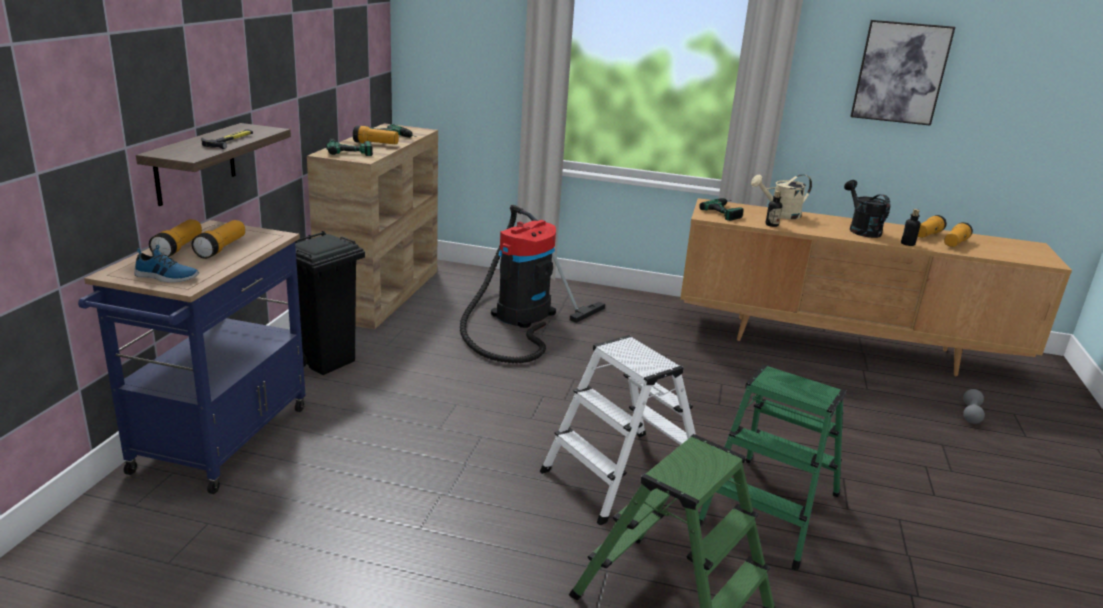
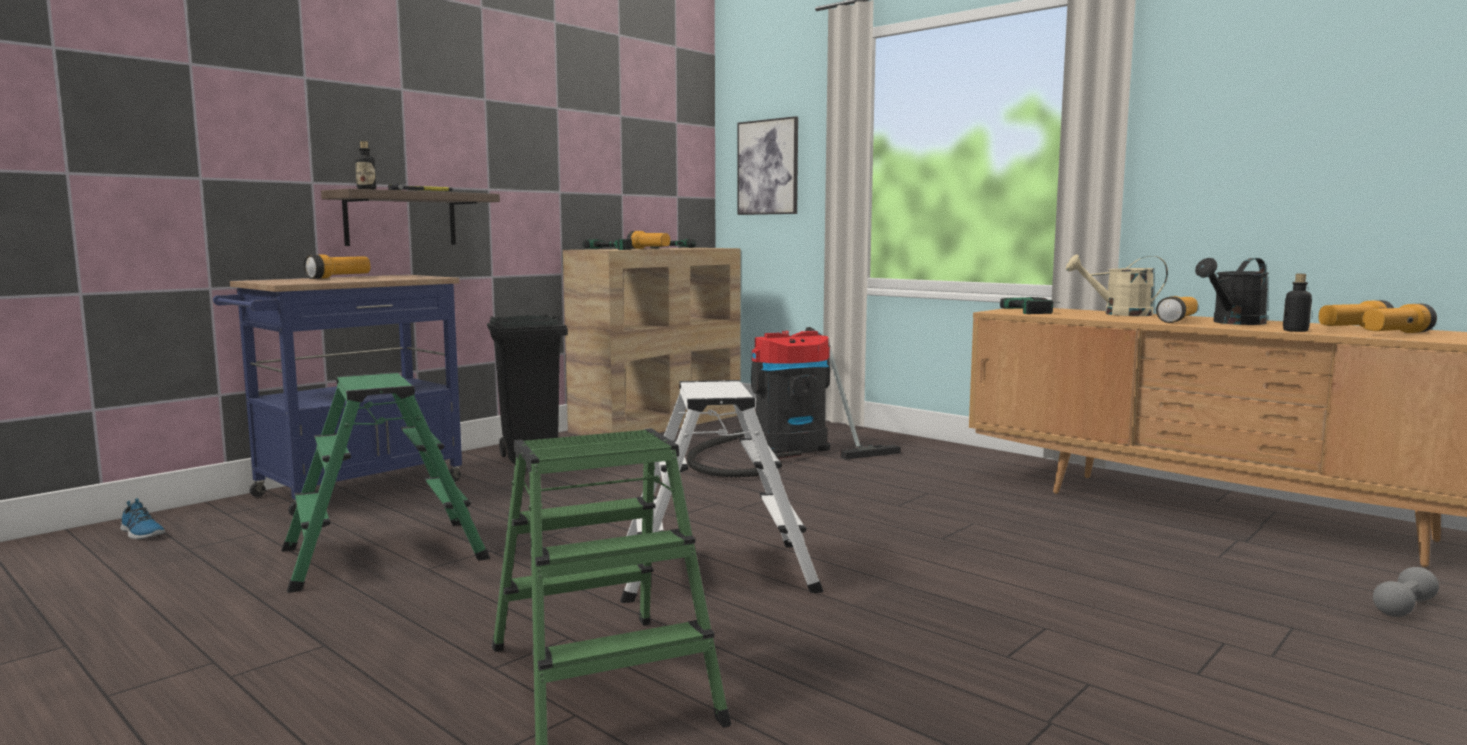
camera: 30 degrees right, 15 degrees down
(166, 277) = (286, 281): shoe -> shoe (141, 533)
(221, 248) = (371, 278): flashlight -> flashlight (1177, 320)
(770, 508) = (877, 633): green step ladder -> green step ladder (385, 554)
(771, 225) = (1086, 317): bottle -> bottle (366, 189)
(861, 230) = (1233, 323): black watering can -> black watering can turned 135 degrees counterclockwise
(900, 73) = (1302, 101): picture -> picture (768, 167)

